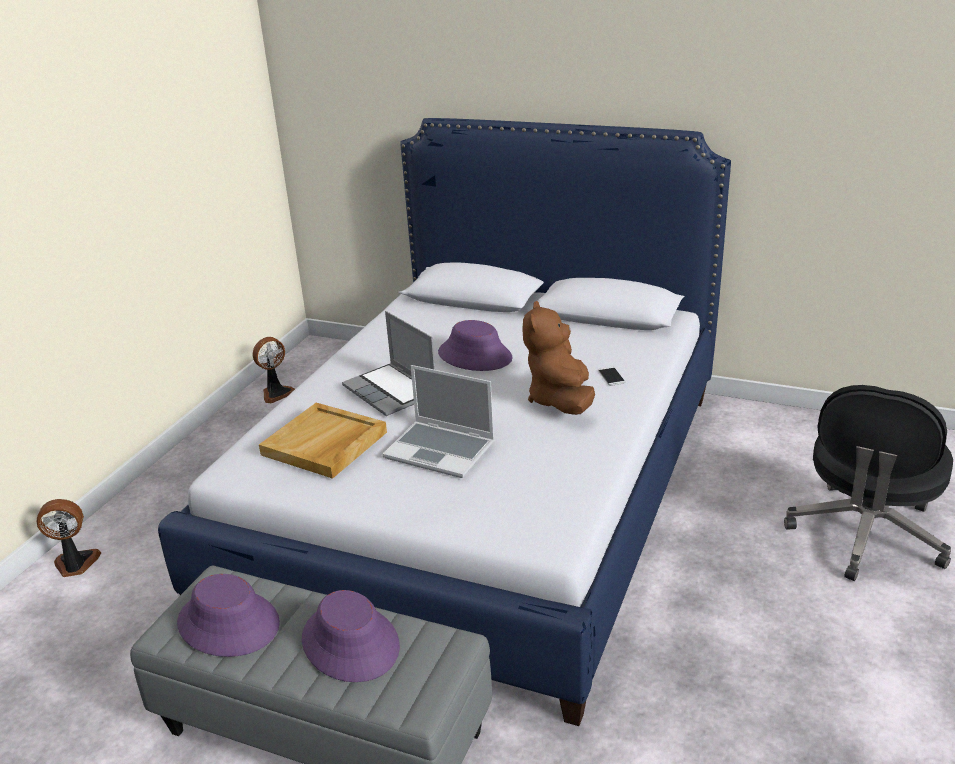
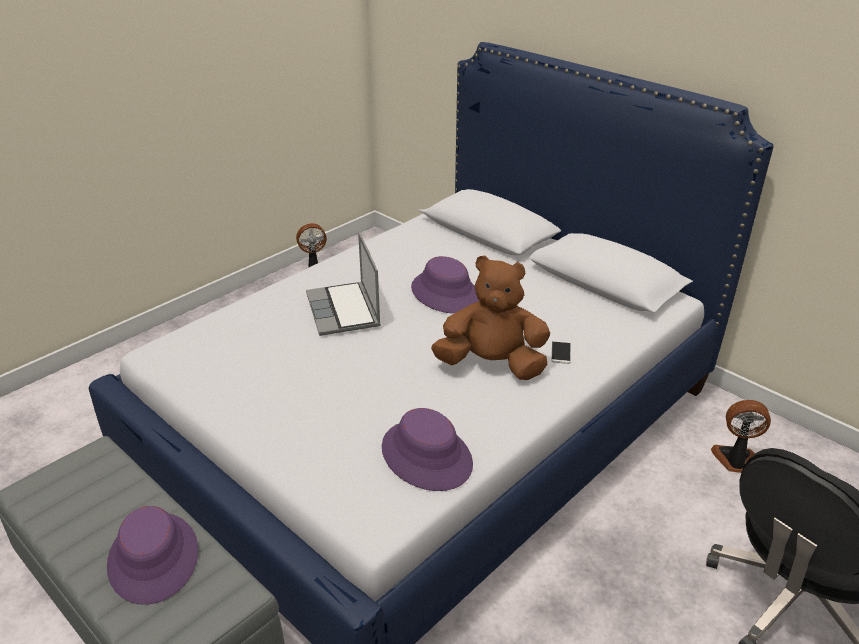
camera: 20 degrees right, 5 degrees up
(76, 564) = (71, 388): fan -> fan (734, 460)
(229, 623) = (76, 499): purple hat -> purple hat (427, 456)
(324, 444) = (248, 349): beige tray -> none
(441, 450) = (343, 387): laptop -> none
(560, 400) = (492, 365): brown plush toy -> brown plush toy turned 75 degrees clockwise

